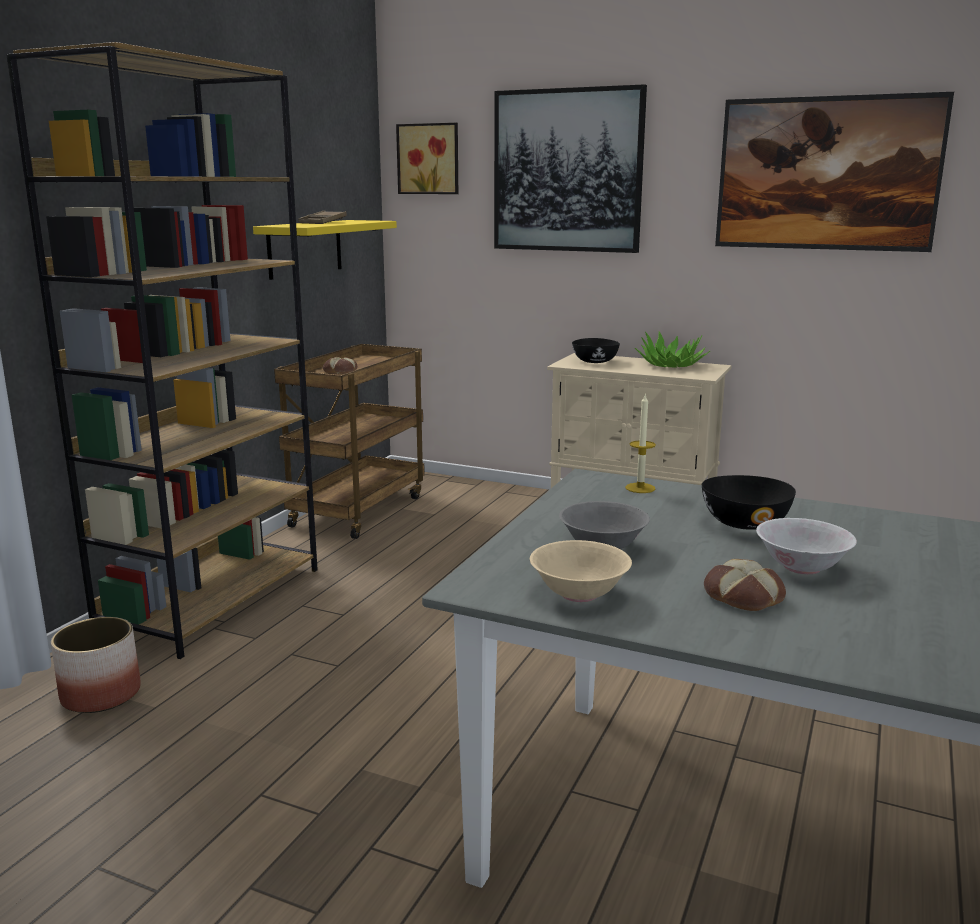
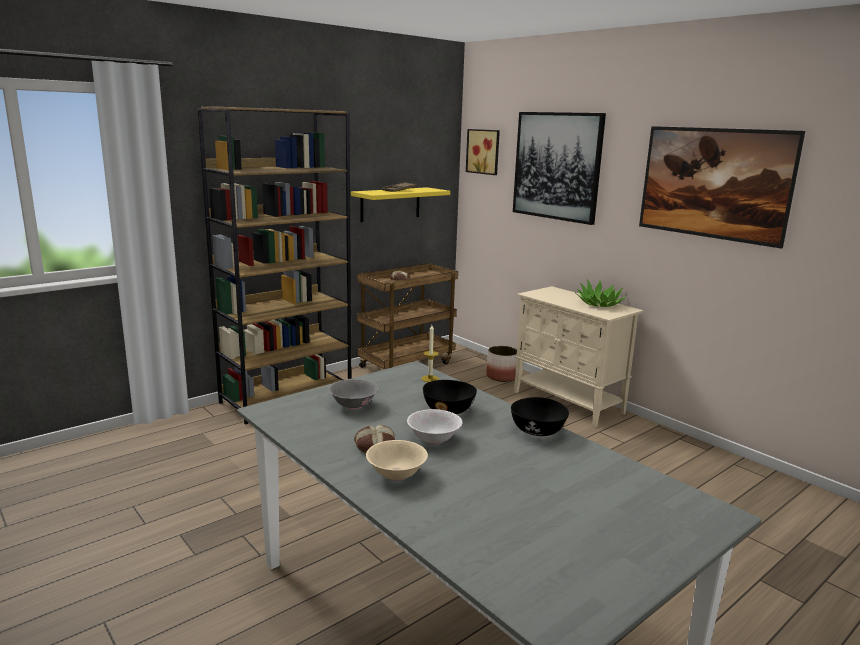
camera: 25 degrees right, 0 degrees up
(102, 694) = (198, 432): planter -> planter (502, 376)
(579, 594) = (302, 424): beige bowl -> beige bowl (396, 474)
(594, 362) = (552, 294): black bowl -> black bowl (537, 430)

